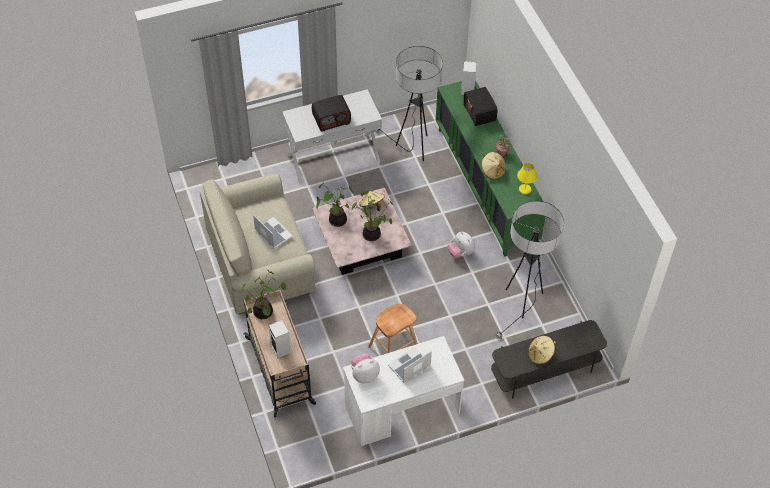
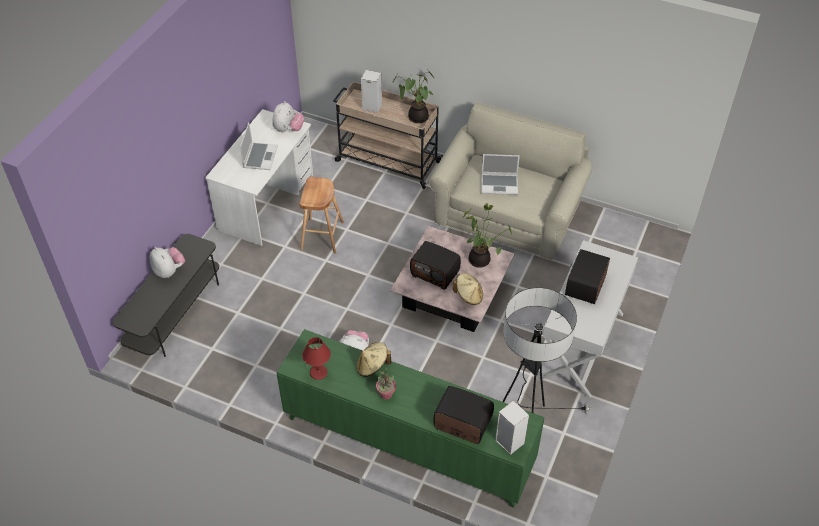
camera: 135 degrees right, 5 degrees down
(372, 233) = (435, 273): potted plant -> radio
(522, 304) = (248, 353): floor lamp -> none
(524, 190) = (318, 372): yellow table lamp -> red table lamp
(540, 355) = (169, 271): beige hat -> plush toy

